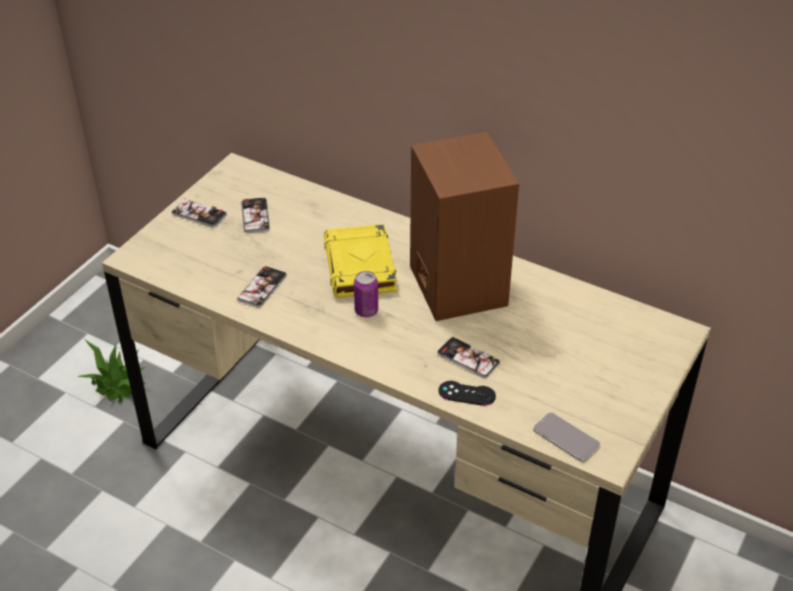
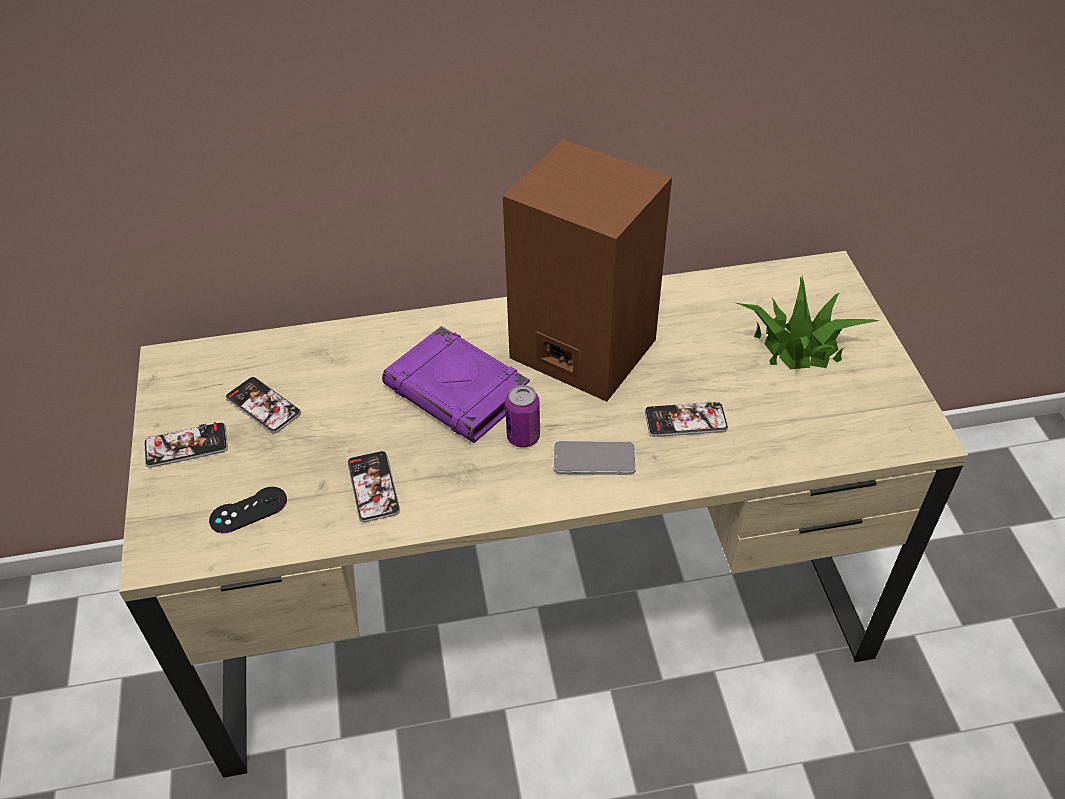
camera: 40 degrees left, 5 degrees up
(117, 383) = (116, 729): potted plant -> potted plant (798, 344)
(360, 267) = (458, 391): yellow book -> purple book
(467, 393) = (729, 459): black game controller -> black game controller (248, 510)
(566, 438) = (867, 440): phone -> phone (594, 459)

